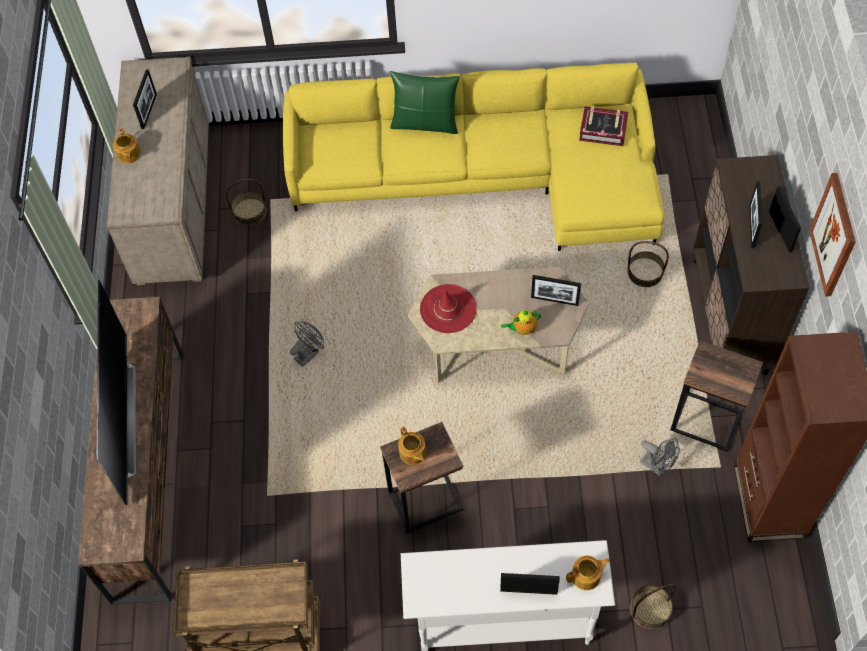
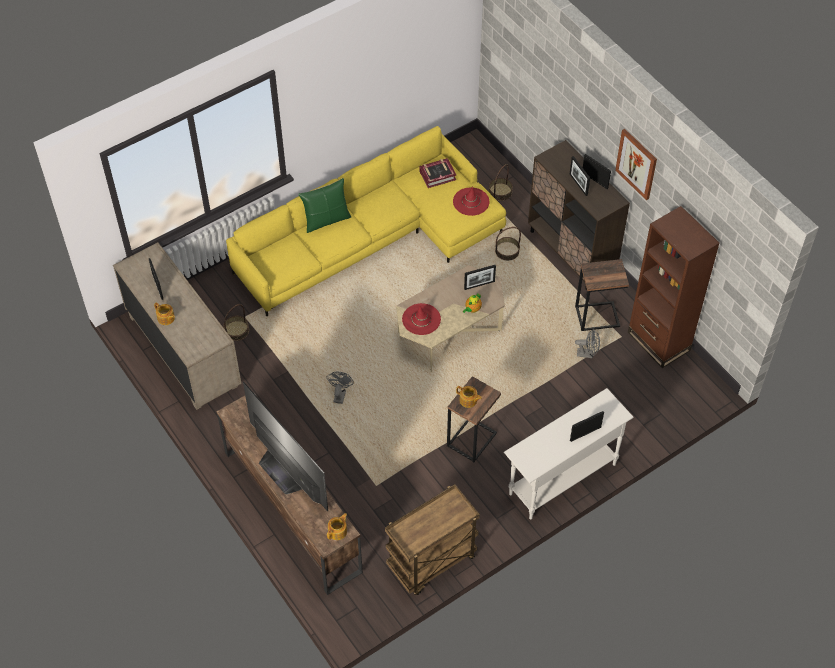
camera: 35 degrees left, 5 degrees down
(586, 576) = (609, 410): teapot -> teapot (338, 531)
(622, 184) = (471, 202): none -> red hat
(650, 609) = (635, 429): basket -> basket (500, 192)

